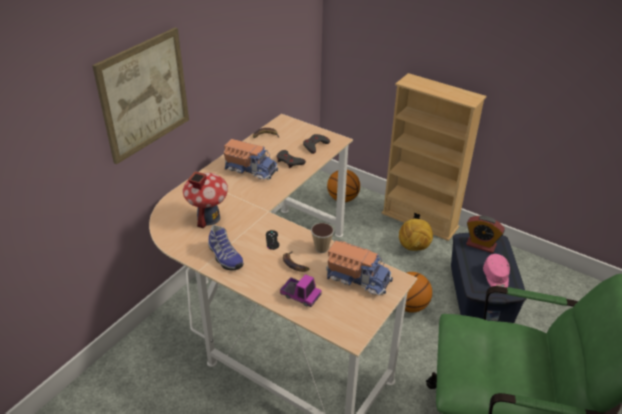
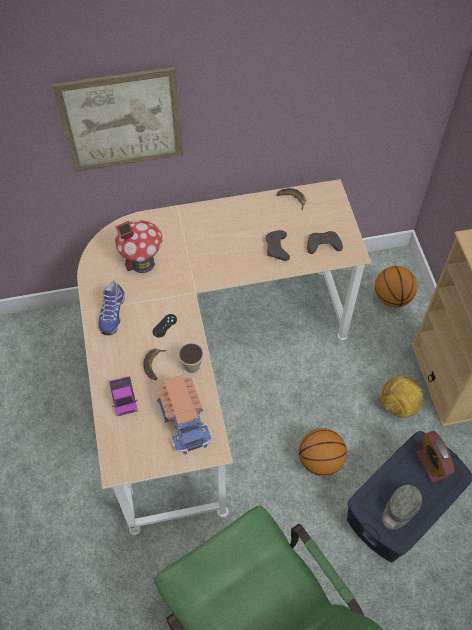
camera: 45 degrees right, 20 degrees up
(251, 169) = (234, 232): toy truck -> none
(496, 278) = (400, 509): pink cap -> grey cap

